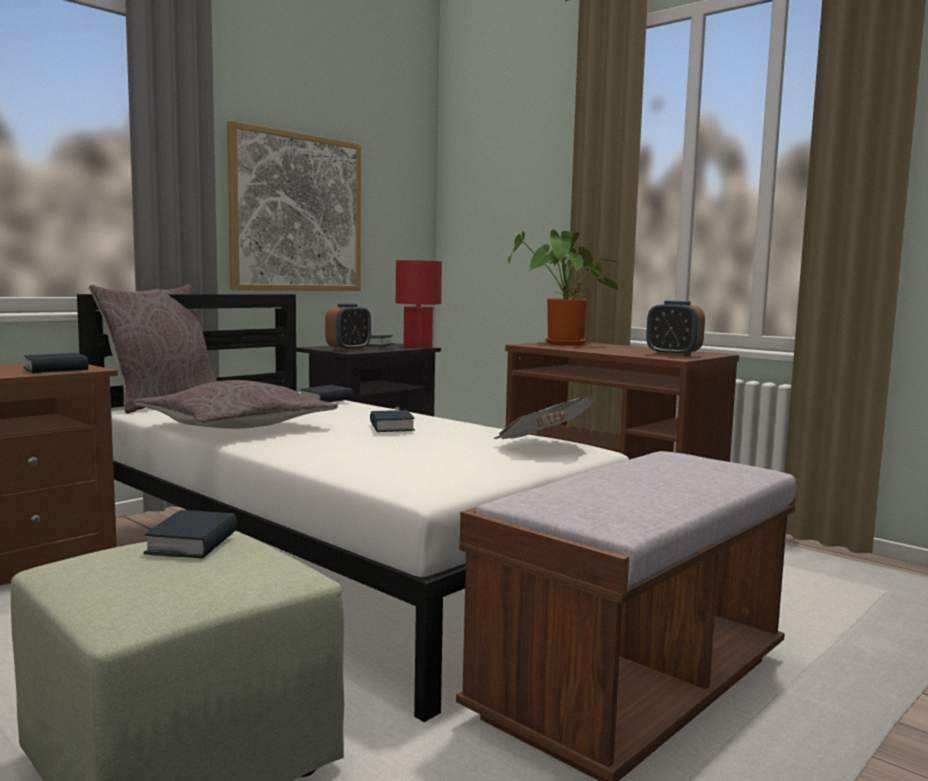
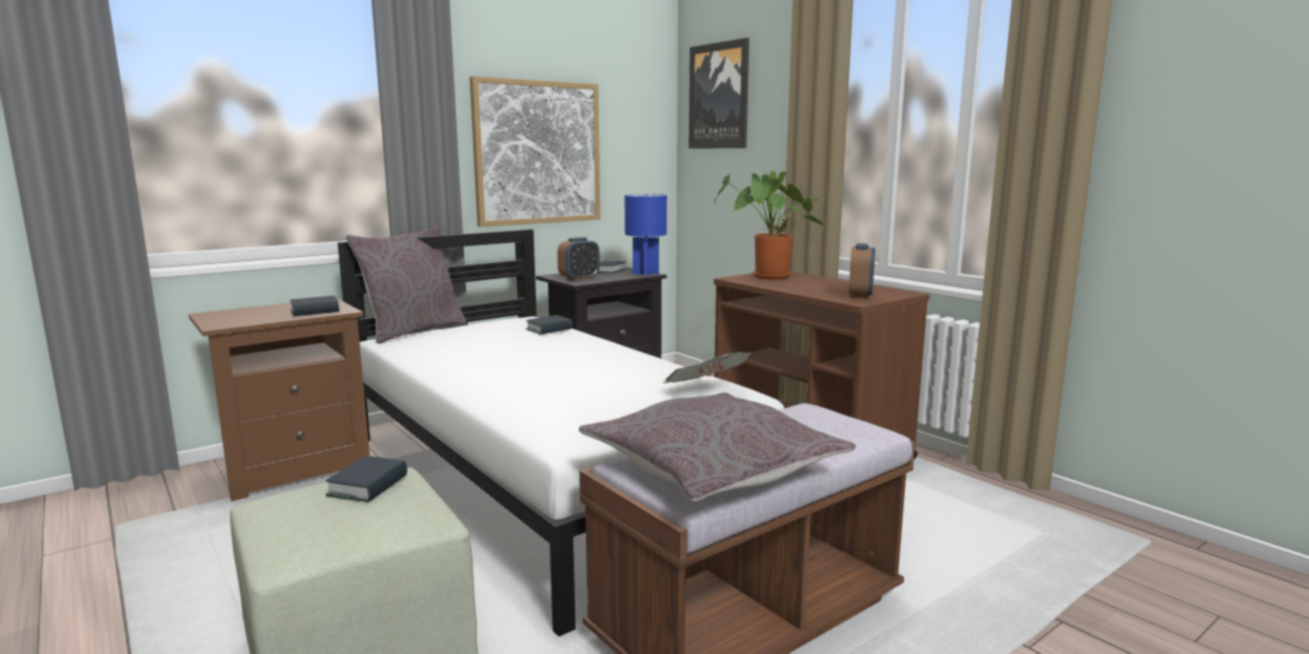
camera: 10 degrees right, 5 degrees up
(235, 426) = (456, 361): grey pillow -> grey pillow (711, 466)
(391, 427) = (586, 365): book -> none
(417, 347) = (645, 273): red table lamp -> blue table lamp
(488, 164) = (719, 96): none -> picture
(673, 354) = (860, 295): alarm clock -> alarm clock turned 120 degrees counterclockwise

